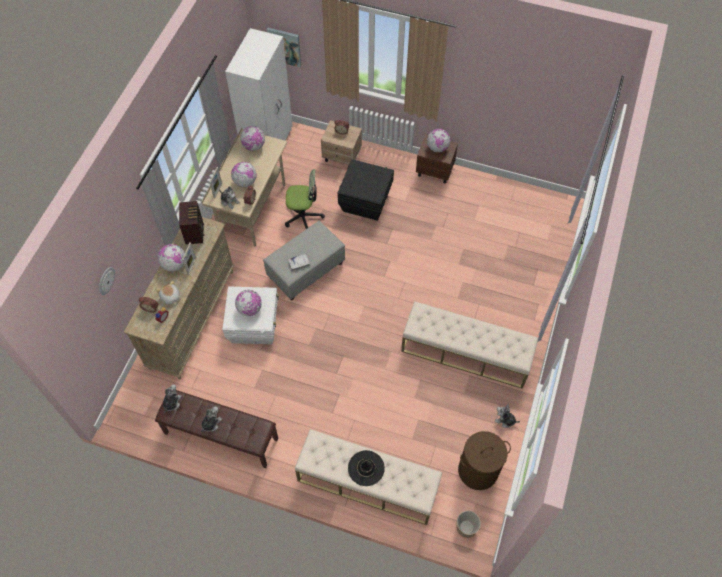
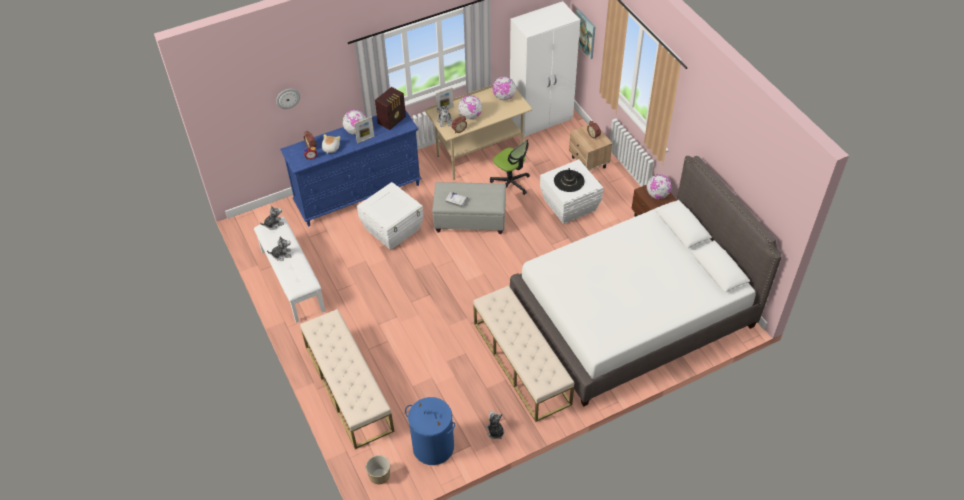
camera: 45 degrees right, 10 degrees down
(192, 318) = (359, 195): beige dresser -> blue dresser
(220, 436) = (291, 280): brown bench -> white bench
(250, 309) = (388, 206): globe -> none
(365, 201) = (569, 204): black storage box -> white storage box
(366, 468) = (342, 362): black hat -> black hat (569, 181)
(478, 471) = (433, 447): brown laundry basket -> blue laundry basket
(497, 253) = (633, 313): none -> white bed

